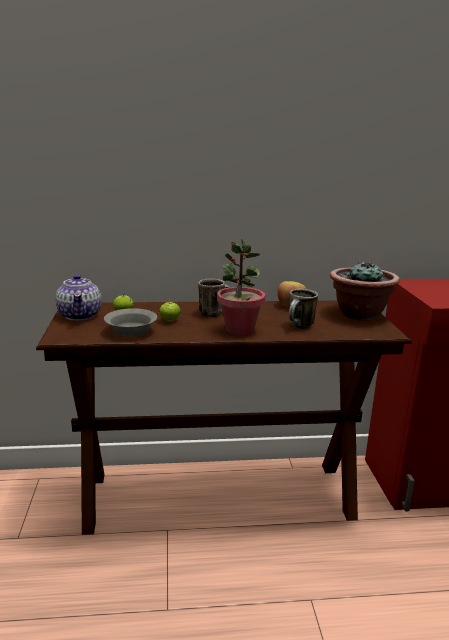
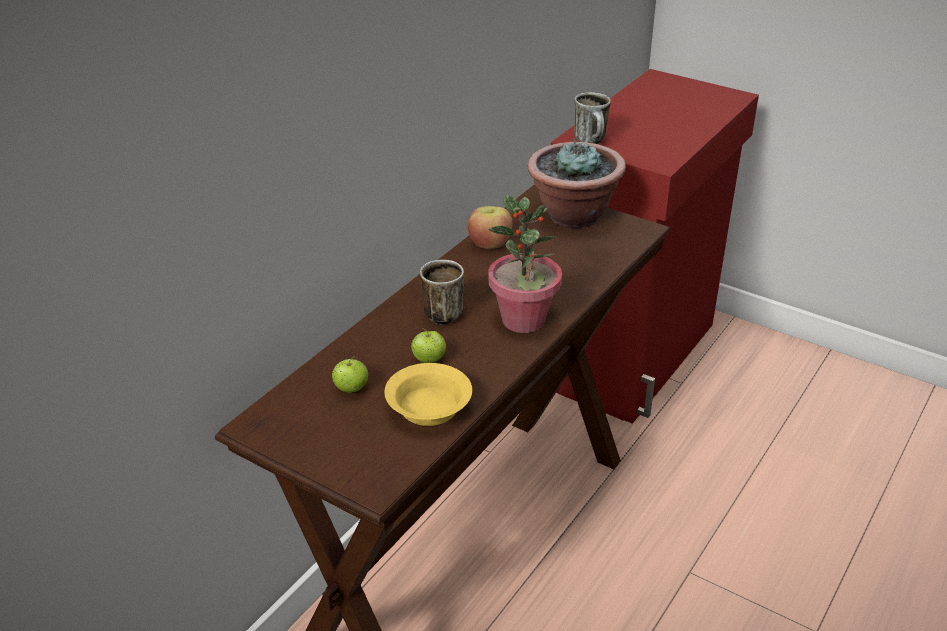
camera: 50 degrees left, 15 degrees up
(80, 315) = (306, 432): teapot -> none
(130, 331) = (427, 409): grey bowl -> yellow bowl
(300, 327) = (564, 274): mug -> mug (592, 142)

